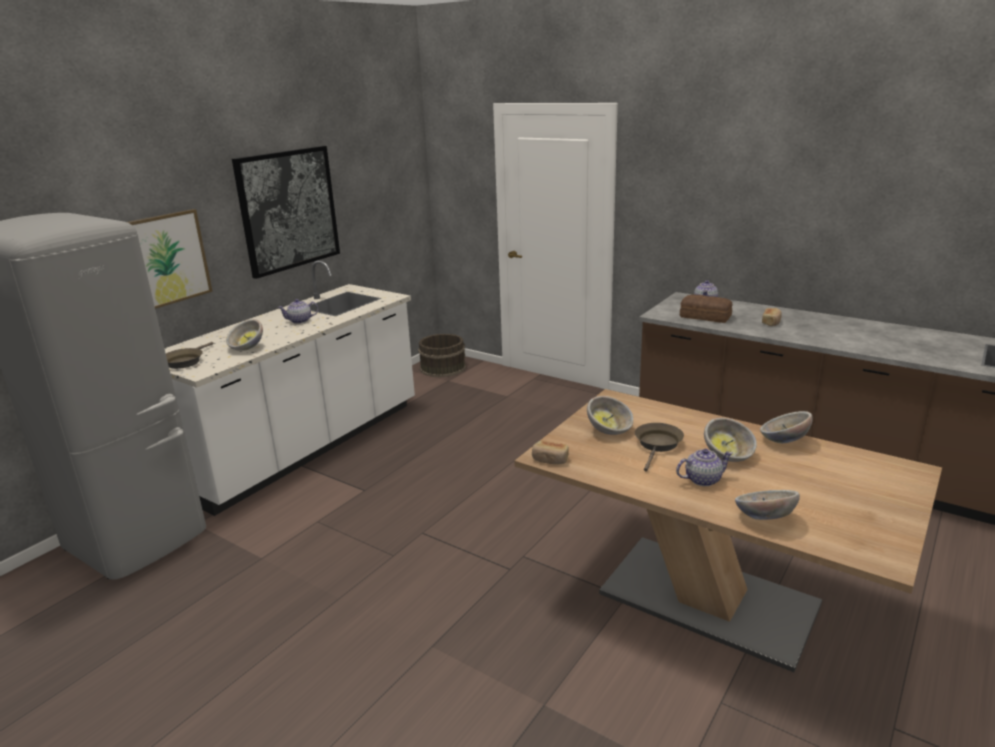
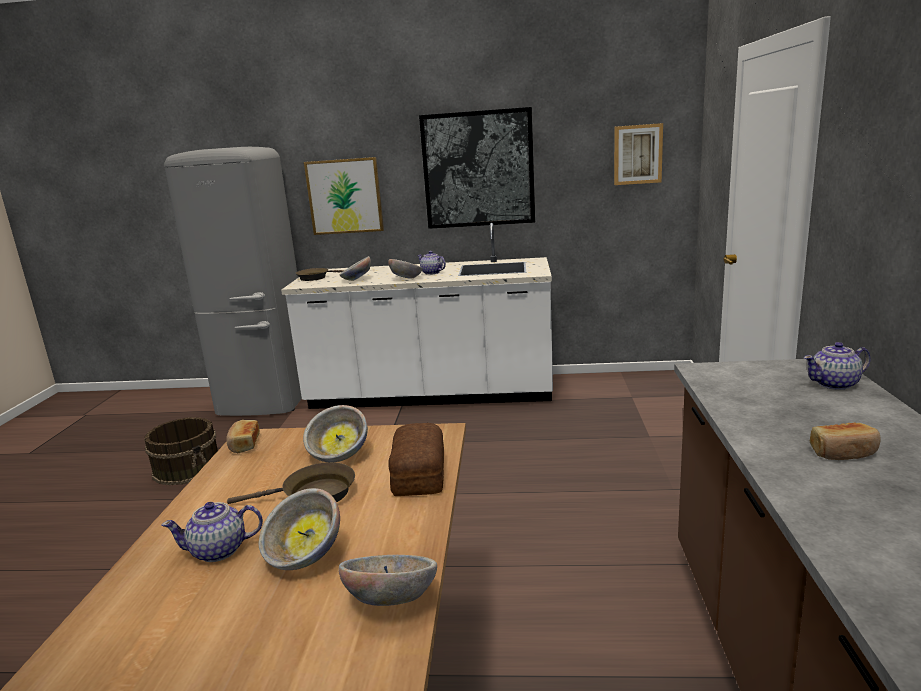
camera: 60 degrees right, 5 degrees down
(395, 182) = (637, 154): none -> picture
(442, 368) = (654, 384): brown bucket -> brown bucket (188, 468)
(702, 479) = (219, 550): teapot -> teapot turned 120 degrees clockwise
(705, 317) = (758, 399): bread -> bread (417, 473)
(763, 518) = (105, 630): bowl -> bowl (406, 279)

